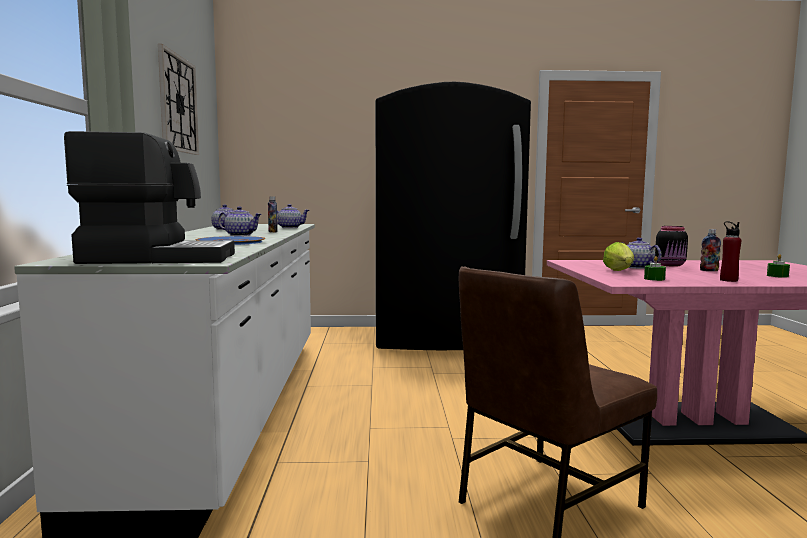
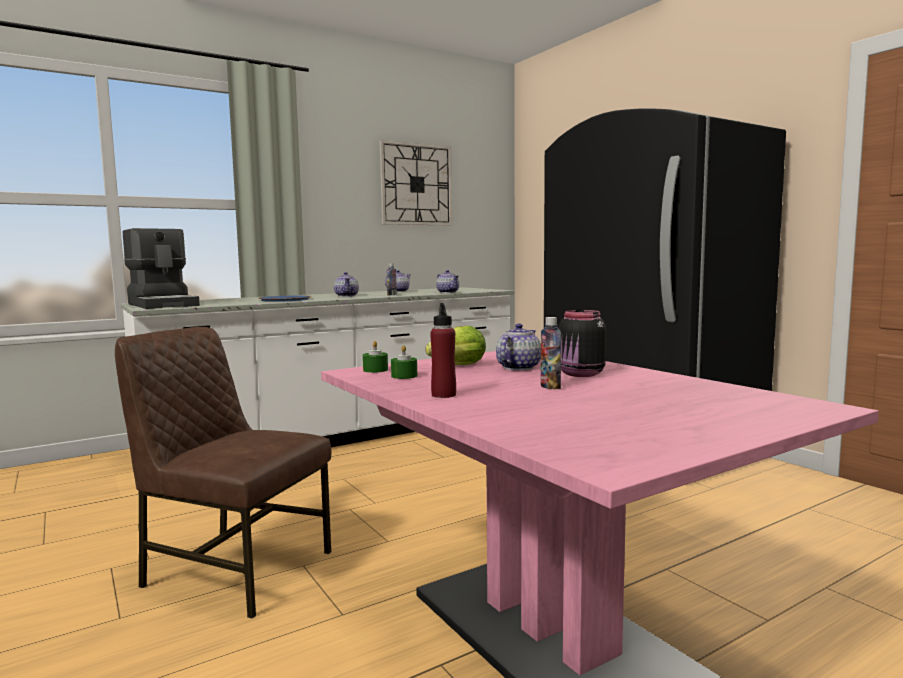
camera: 60 degrees right, 0 degrees up
(777, 276) = (553, 410): green candle -> green candle (375, 370)

